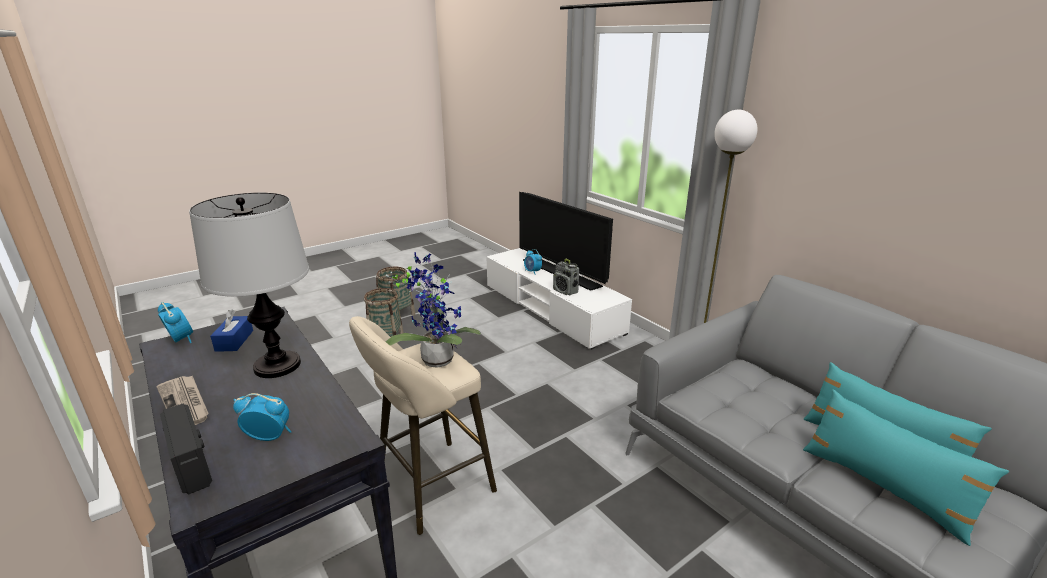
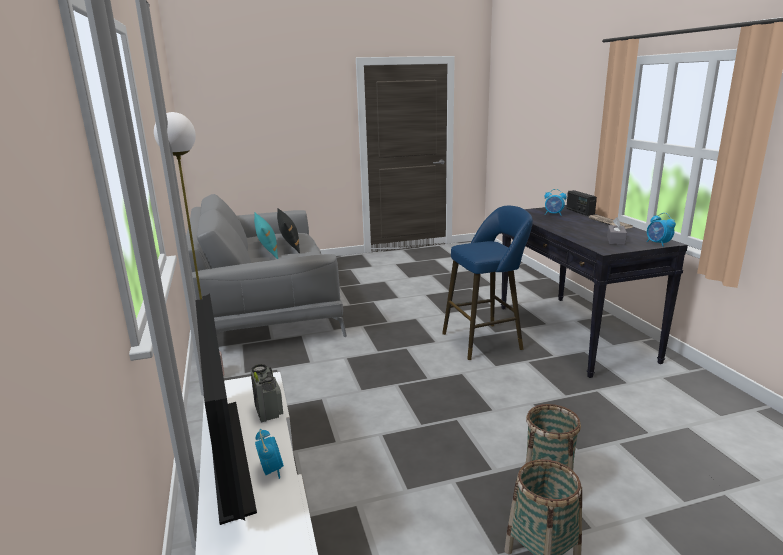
camera: 160 degrees left, 5 degrees down
(234, 341) = (616, 240): blue tissue box -> grey tissue box
(278, 365) = (572, 230): table lamp -> none
(429, 488) = (486, 340): beige stool -> blue stool
(436, 358) = (477, 247): potted plant -> none
(883, 487) = (289, 244): turquoise pillow -> black pillow

